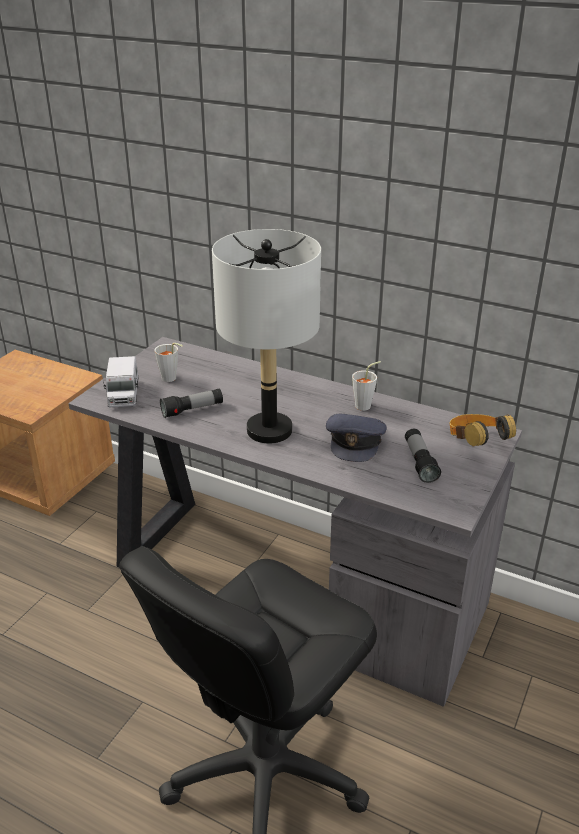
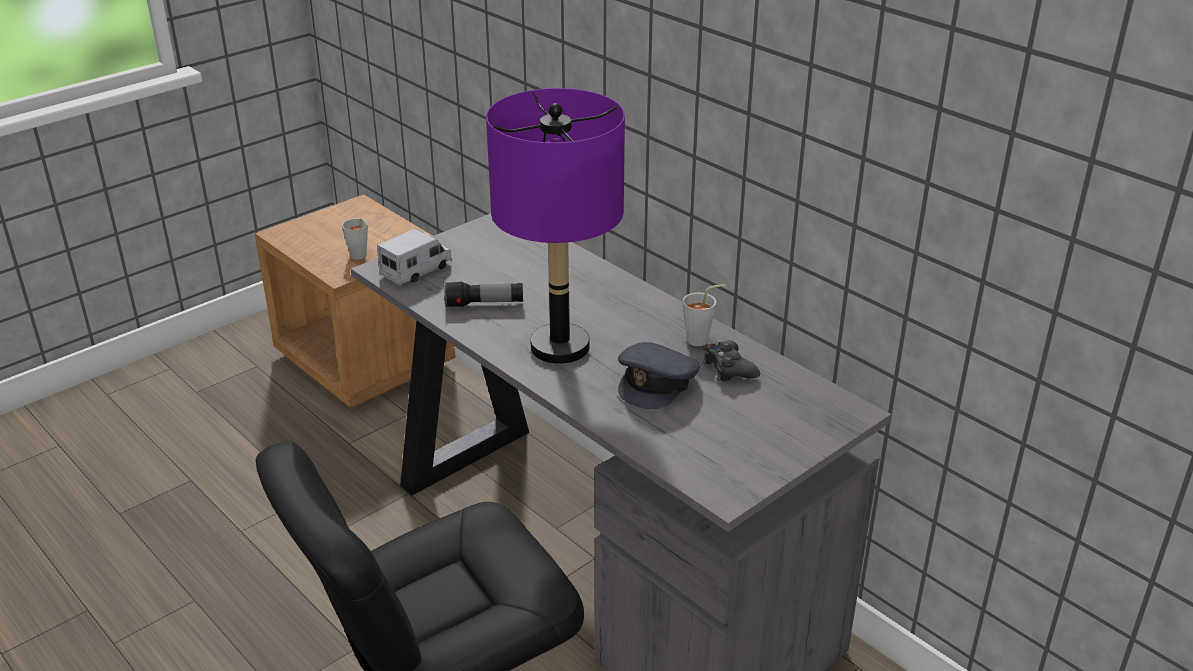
camera: 20 degrees right, 0 degrees up
(123, 395) = (417, 270): toy truck -> toy truck turned 150 degrees counterclockwise
(171, 379) = (483, 262): grey cup -> grey cup (359, 257)
(270, 430) = (560, 347): grey table lamp -> purple table lamp
(397, 421) = (729, 369): none -> black game controller
(420, 462) = (721, 425): flashlight -> none
(476, 444) = (813, 418): headphones -> none

